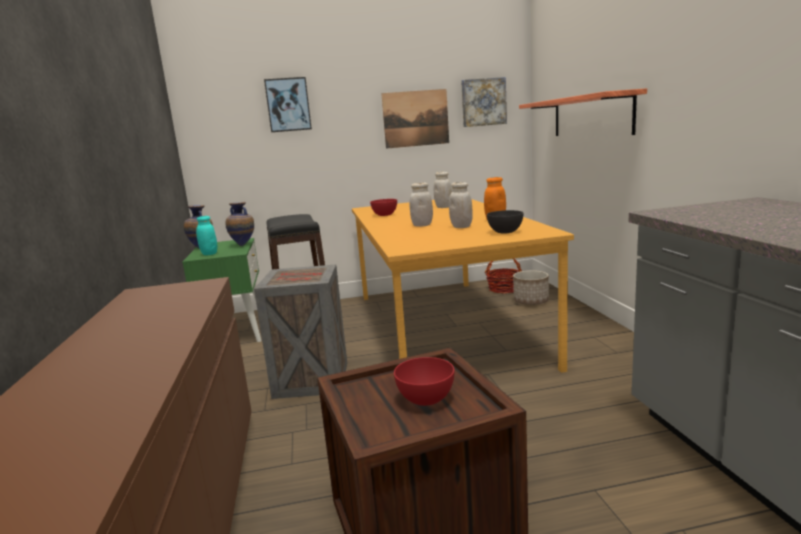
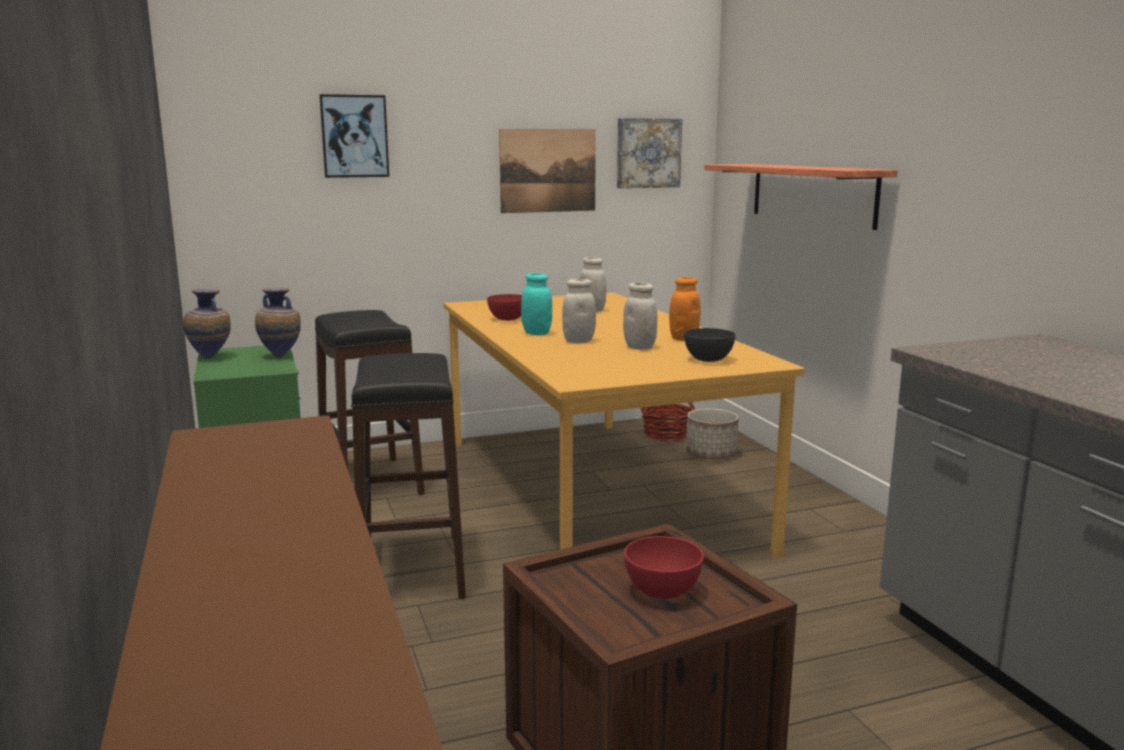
camera: 10 degrees left, 0 degrees up
(209, 254) = (232, 370): turquoise jar -> turquoise jar (536, 333)
(310, 379) = (411, 568): crate -> black stool

